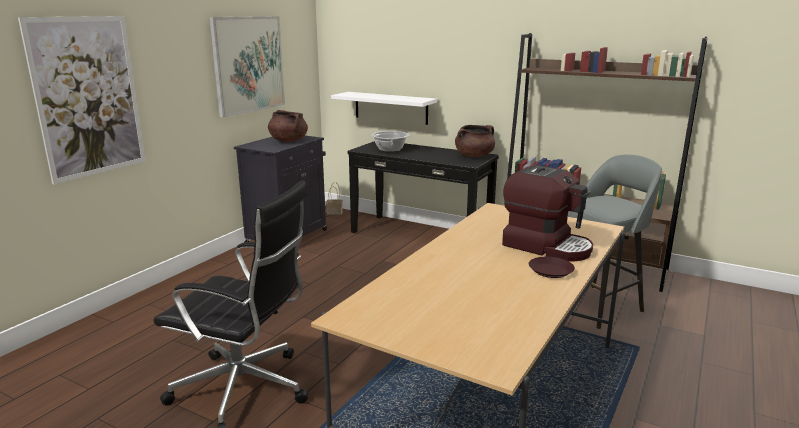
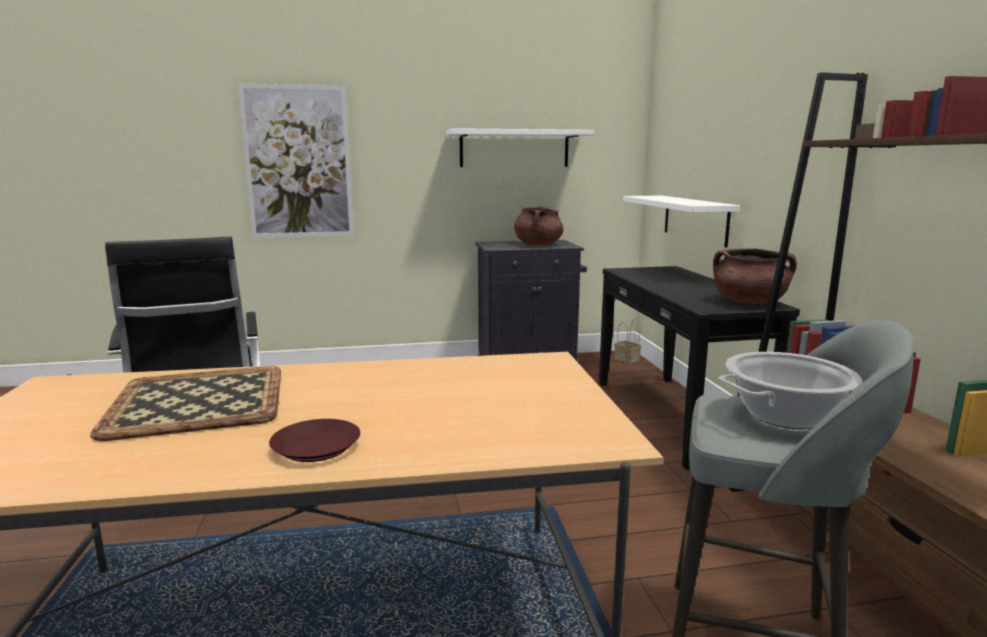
camera: 50 degrees right, 5 degrees down
(248, 64) = (514, 148): picture -> white shelf
(390, 149) = (655, 275): cooking pot -> cooking pot (785, 415)
(449, 284) = (196, 402): none -> tray
(547, 246) = (433, 421): coffee machine -> none

